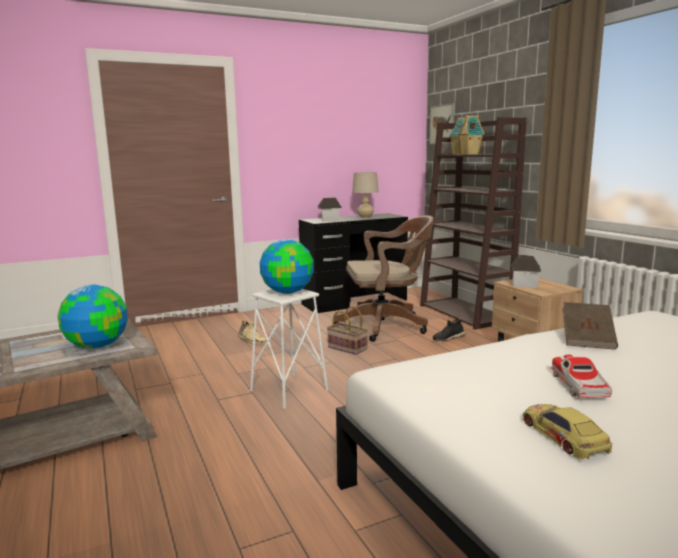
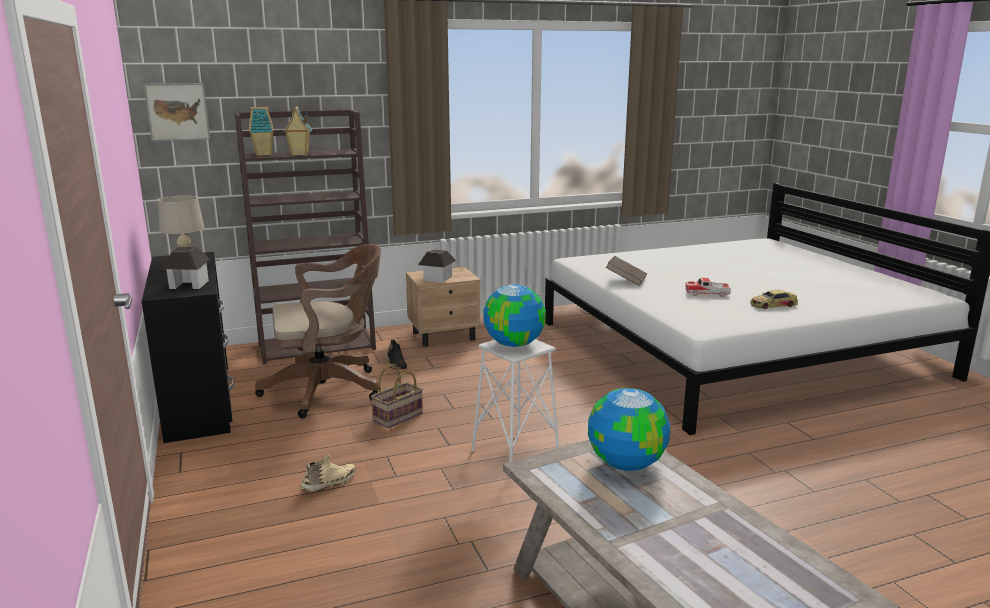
camera: 85 degrees left, 5 degrees up
(386, 326) = (329, 389): brown office chair -> brown office chair turned 75 degrees clockwise

